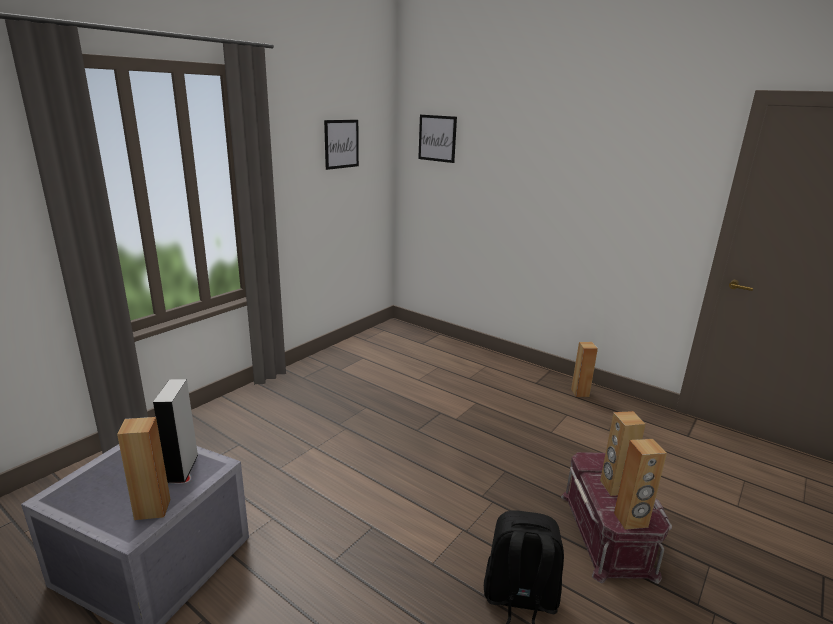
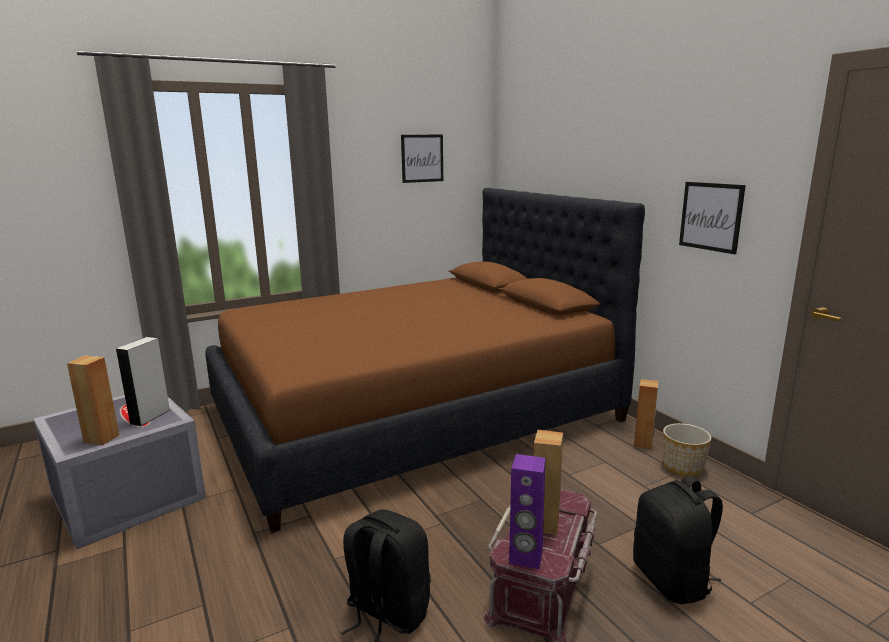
camera: 25 degrees right, 5 degrees down
(381, 399) = (415, 413): none -> brown bed
(437, 138) = (526, 151): picture -> picture (711, 216)
(620, 407) = (683, 467): none -> planter
(631, 520) = (526, 557): brown speaker -> purple speaker
(683, 503) = (672, 580): none -> black backpack

